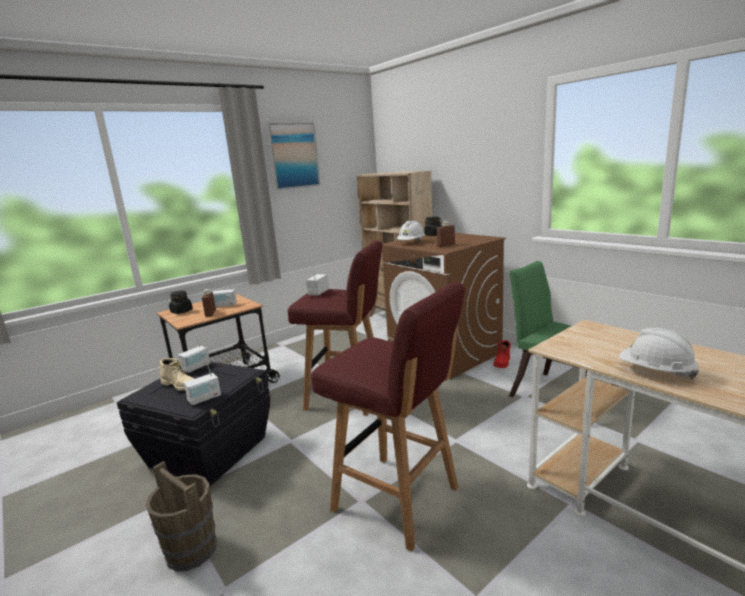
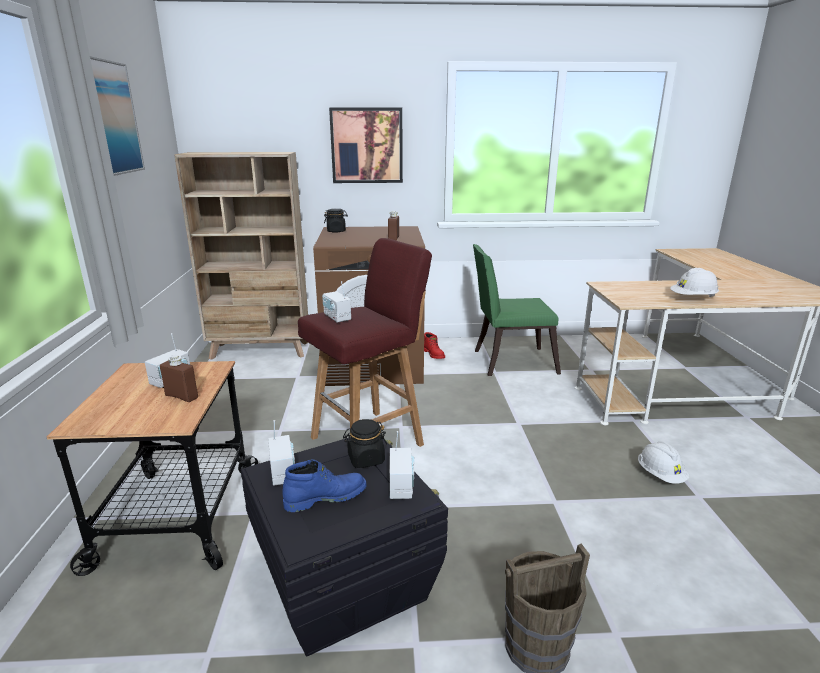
camera: 55 degrees left, 5 degrees up
(180, 385) = (325, 497): beige boot -> blue boot
(181, 311) = (109, 415): black jar -> black jar (366, 459)
(398, 500) = (570, 483): red stool -> none
(411, 243) = (347, 241): white hard hat -> white hard hat (660, 475)
(480, 163) = (367, 145): none -> picture

